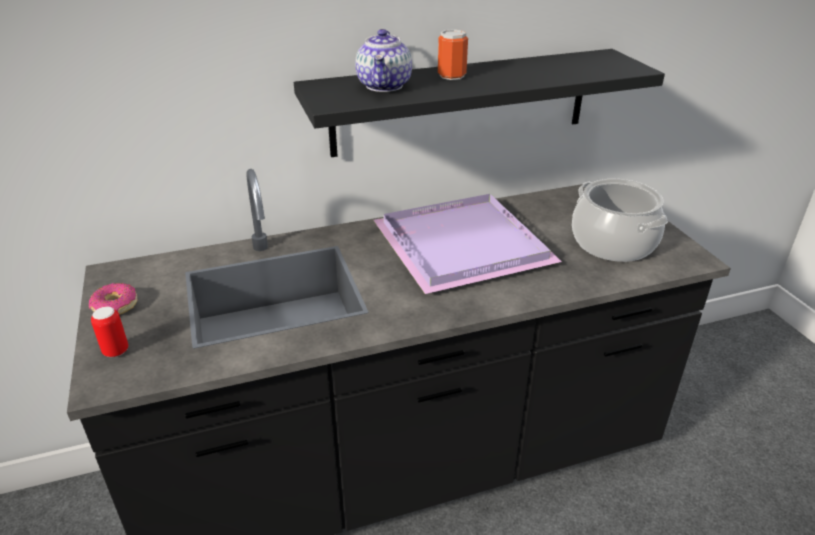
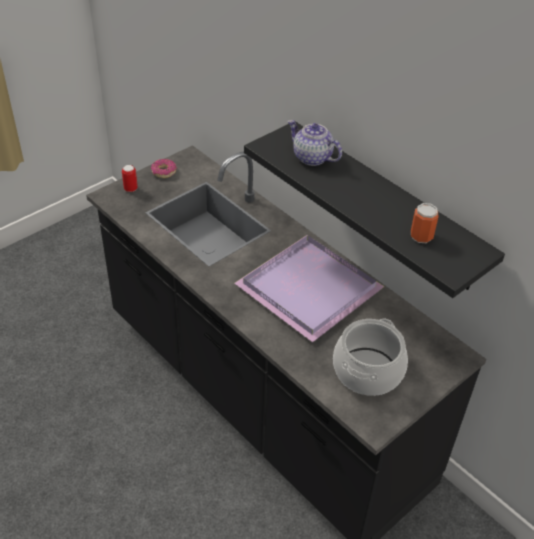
camera: 65 degrees right, 10 degrees up
(385, 86) = (311, 157): teapot -> teapot turned 60 degrees clockwise
(451, 76) = (355, 181): can -> can (421, 236)

